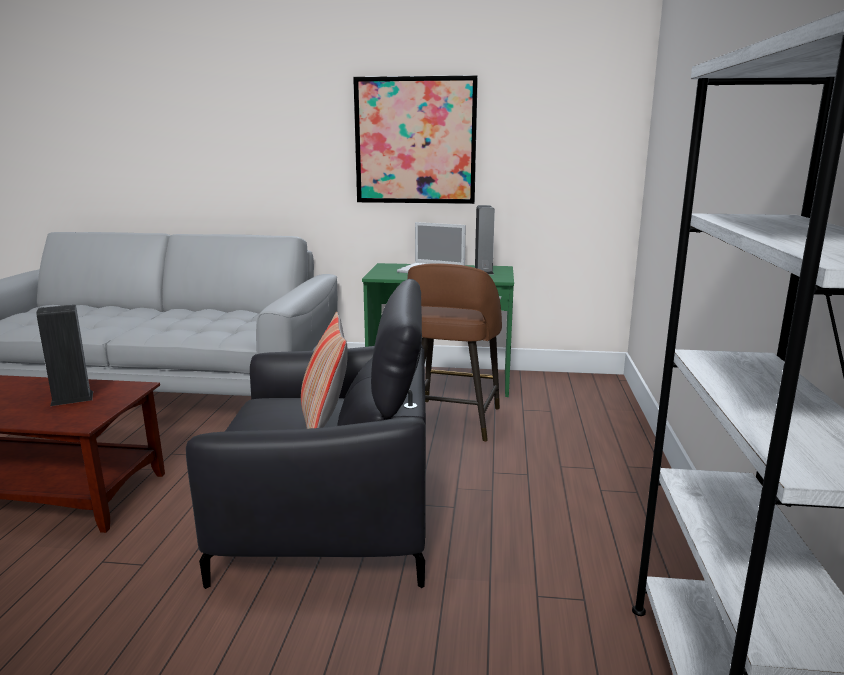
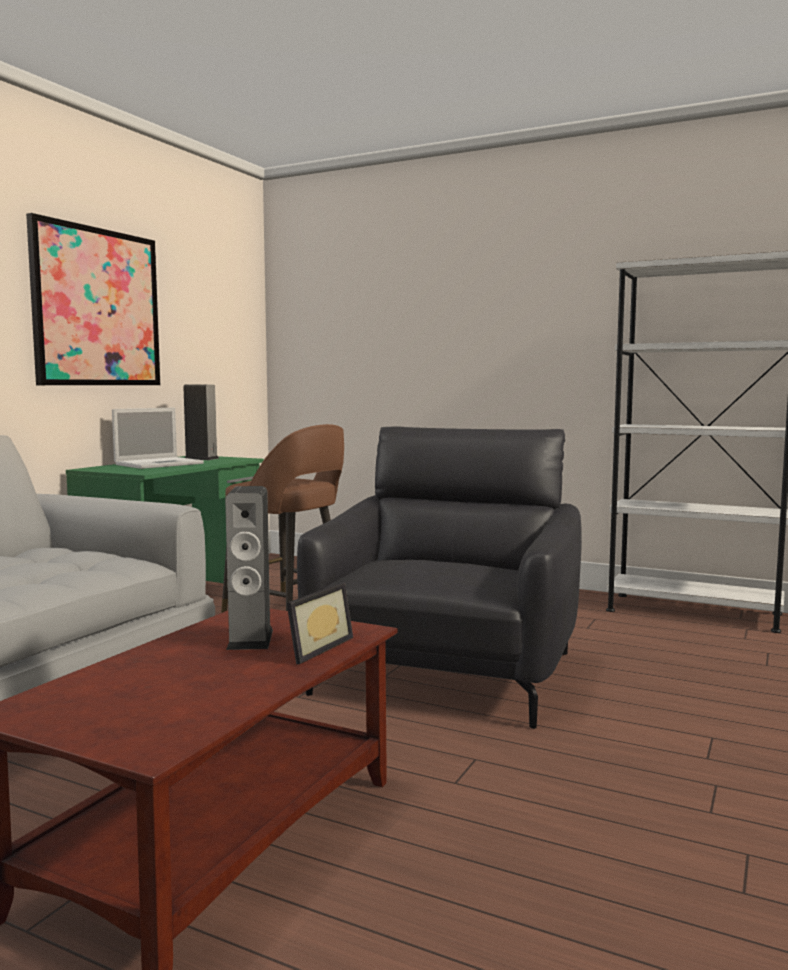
camera: 70 degrees left, 10 degrees down
(46, 417) = (314, 648): none -> picture frame
(325, 422) = (449, 560): pillow -> none

